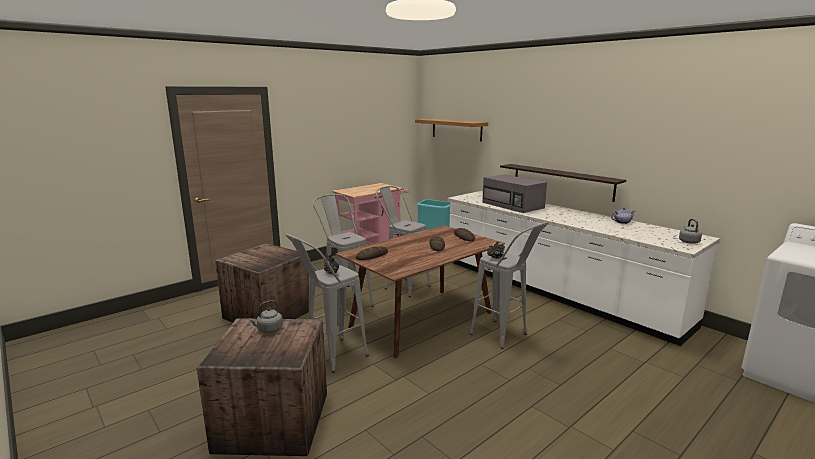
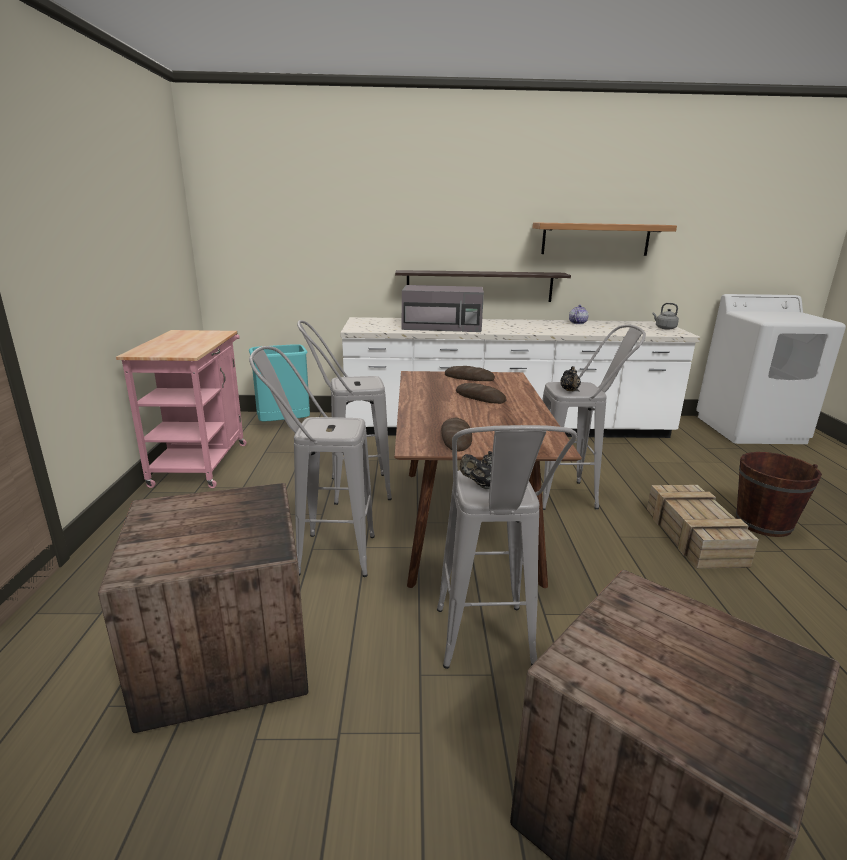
camera: 50 degrees left, 5 degrees up
(268, 330) = (633, 643): grey kettle -> none
(456, 129) = (283, 222): shelf -> shelf (595, 239)
(527, 389) = (695, 537): none -> crate
(600, 413) = (763, 523): none -> brown bucket

